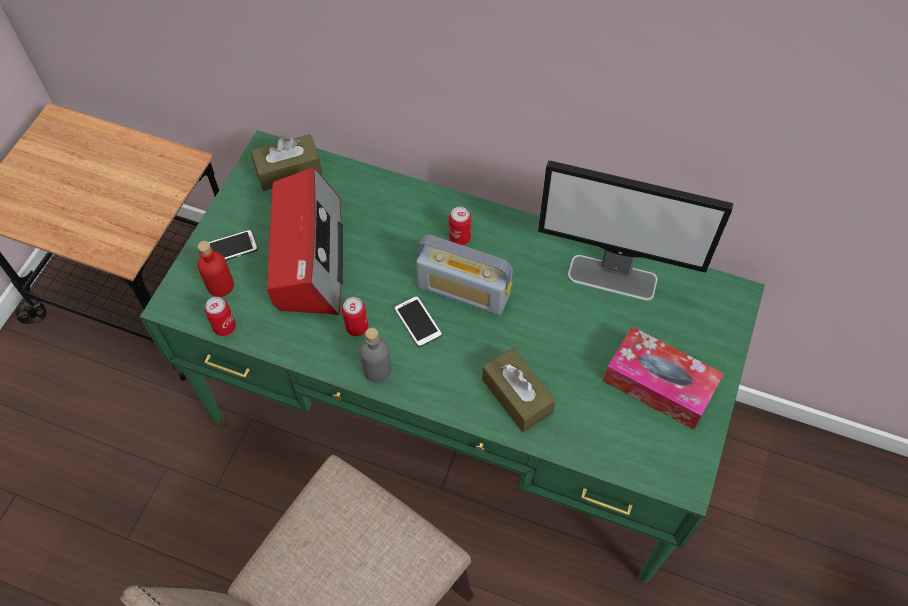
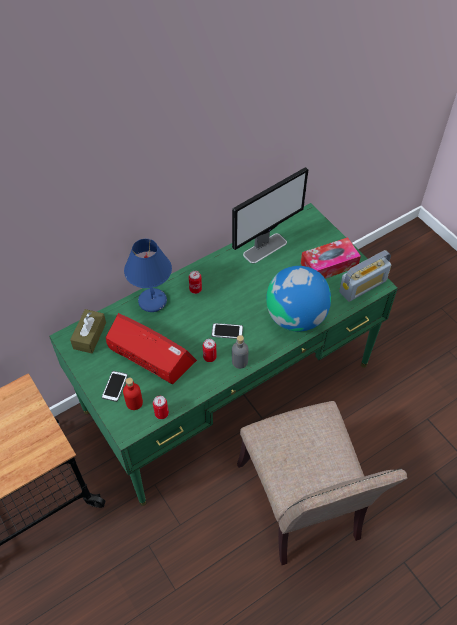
camera: 55 degrees left, 5 degrees down
(398, 202) = (153, 301): none -> blue table lamp
(464, 291) = (225, 304): radio -> radio (363, 286)
(517, 396) = (295, 317): brown tissue box -> globe

